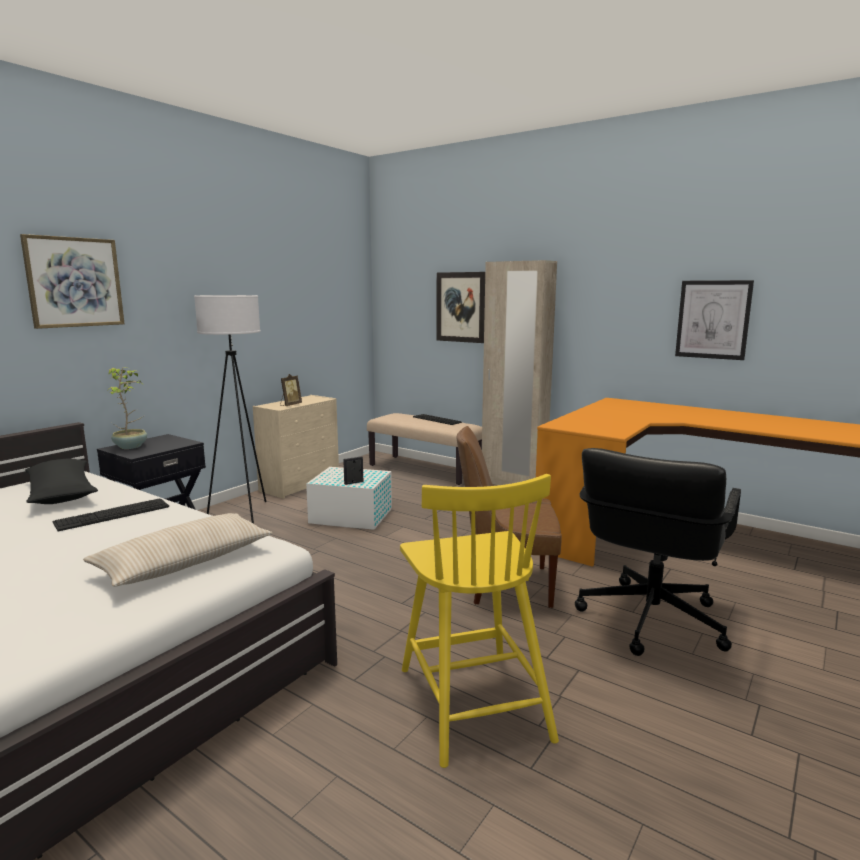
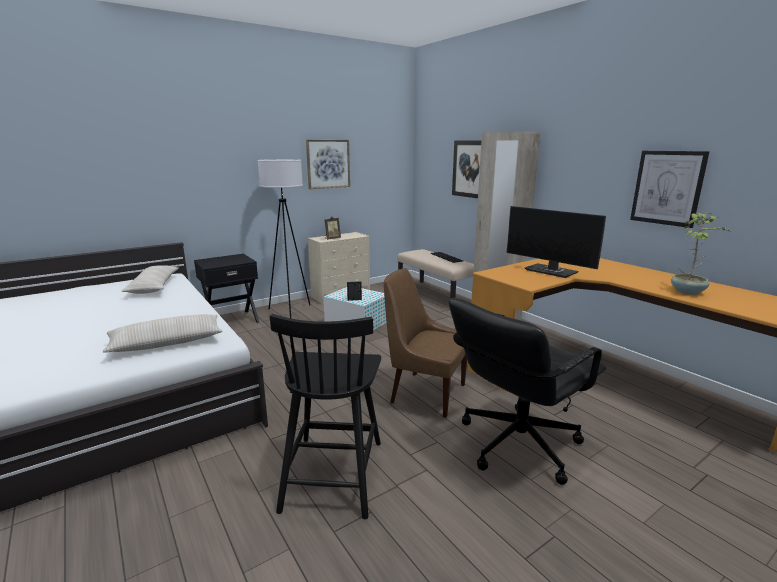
camera: 20 degrees right, 5 degrees up
(61, 493) = (153, 287): black pillow -> beige pillow
(74, 282) = (179, 151): picture -> picture (328, 164)
(113, 514) = (164, 304): keyboard -> none
(131, 446) = (213, 260): potted plant -> potted plant (688, 291)
(472, 700) = (333, 472): yellow chair -> black chair
(617, 418) = (552, 271): none -> monitor

